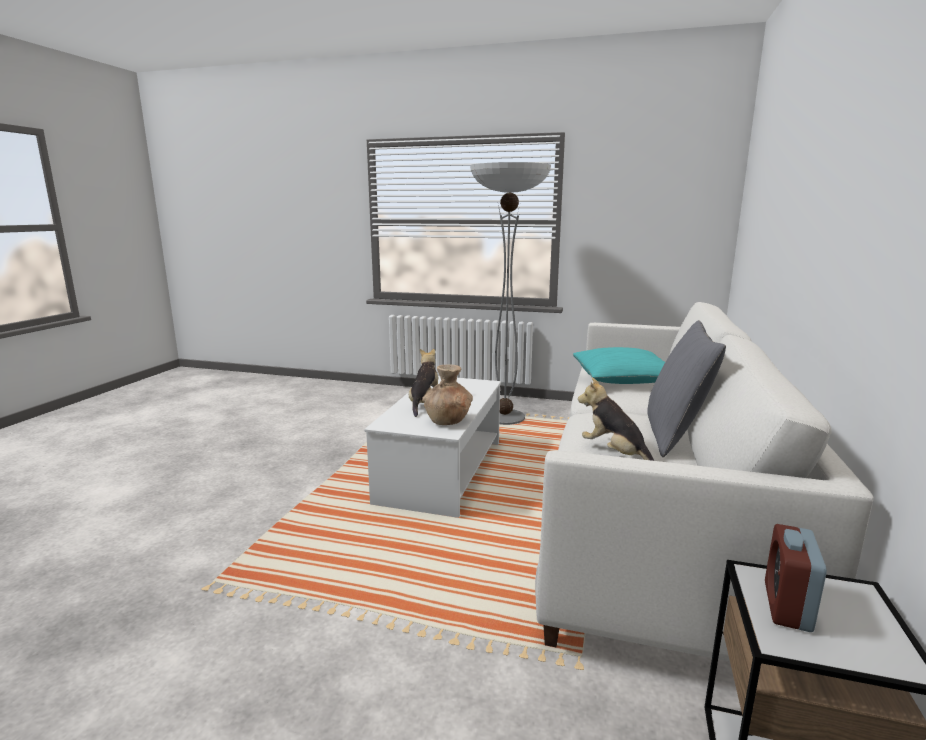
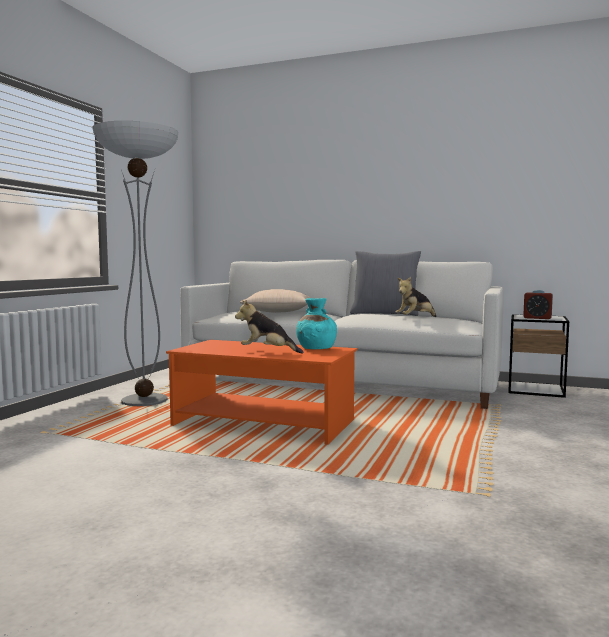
camera: 85 degrees left, 10 degrees down
(441, 471) = (264, 423): white coffee table -> orange coffee table
(448, 421) = (315, 348): brown vase -> turquoise vase
(623, 379) = (278, 312): turquoise pillow -> beige pillow

